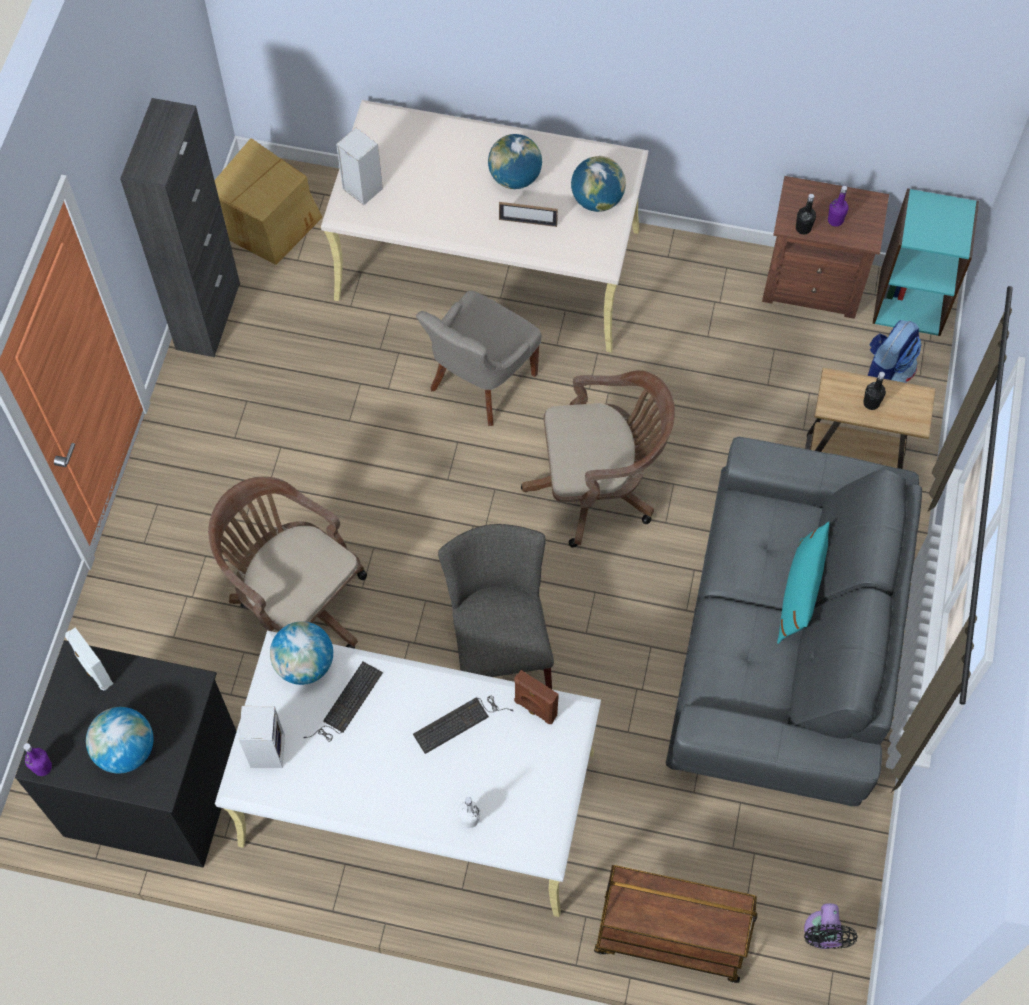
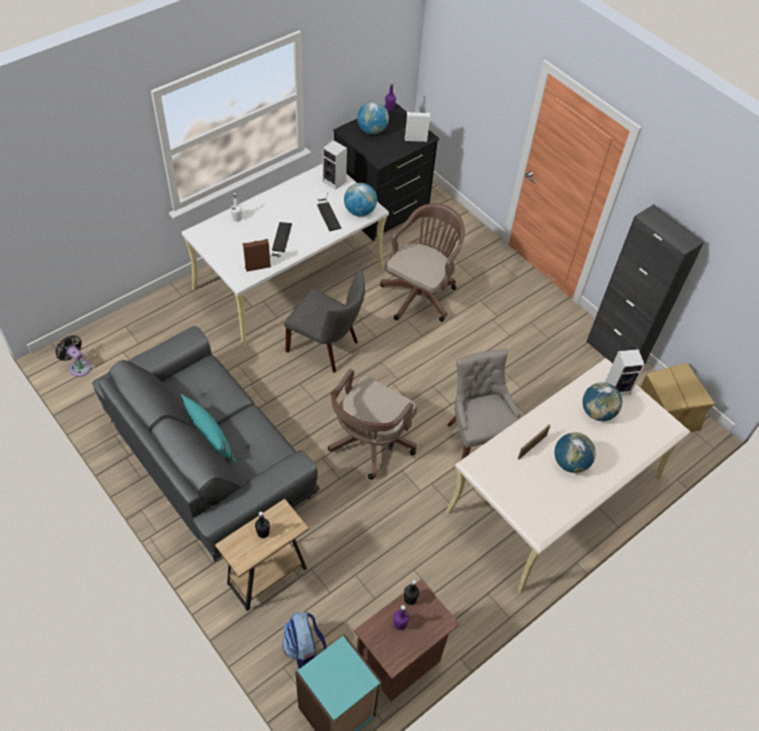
camera: 125 degrees right, 10 degrees down
(296, 603) = (420, 293): brown office chair -> brown office chair turned 45 degrees counterclockwise
(597, 200) = (520, 492): globe -> globe (597, 412)
(669, 939) = (141, 315): brown cart -> none

